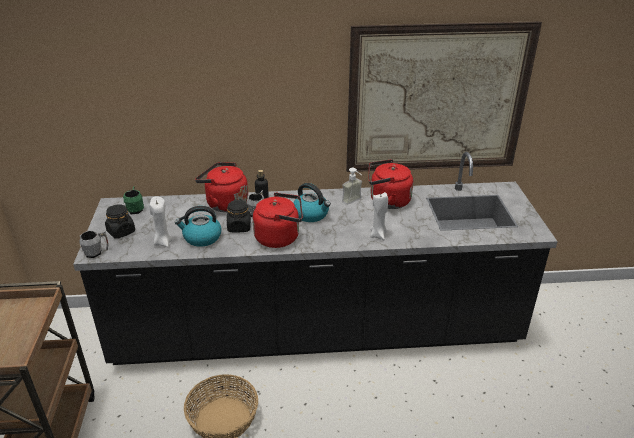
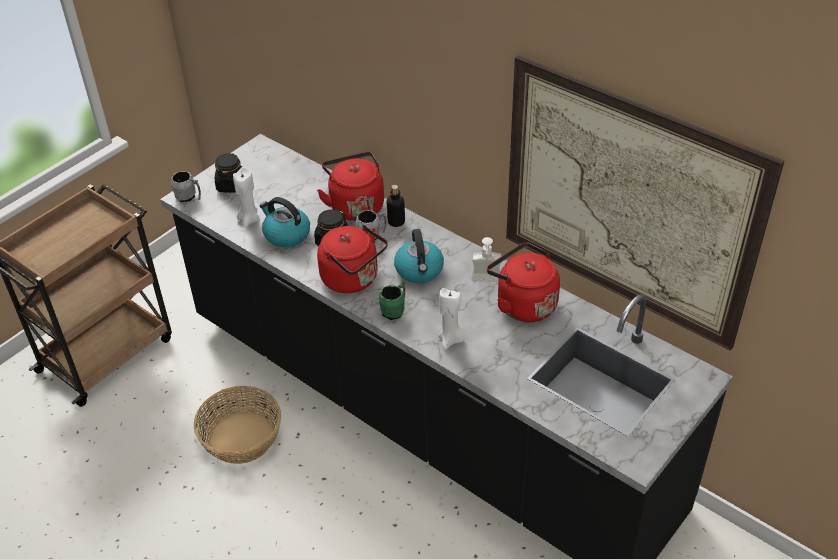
camera: 45 degrees right, 10 degrees up
(135, 209) = (272, 164): green mug -> green mug (395, 310)

